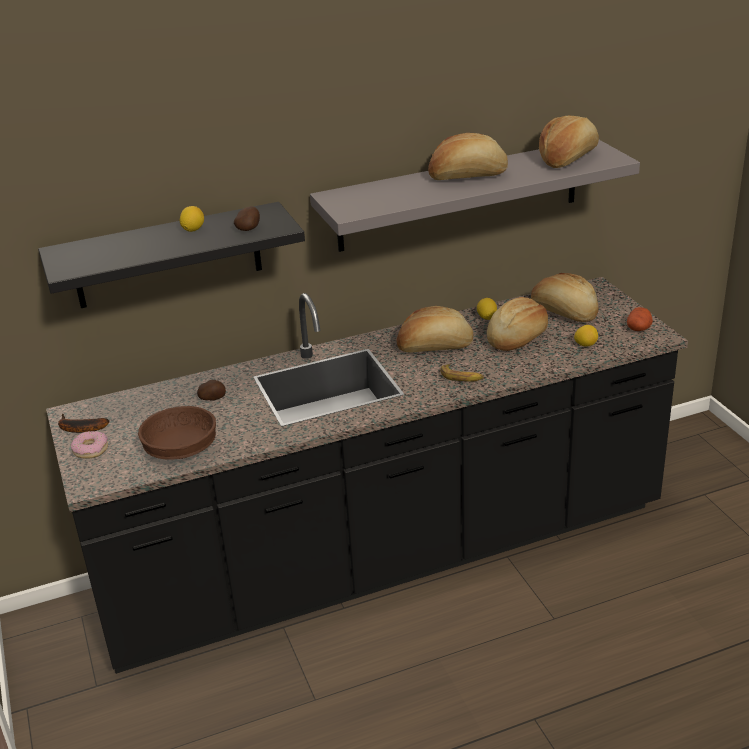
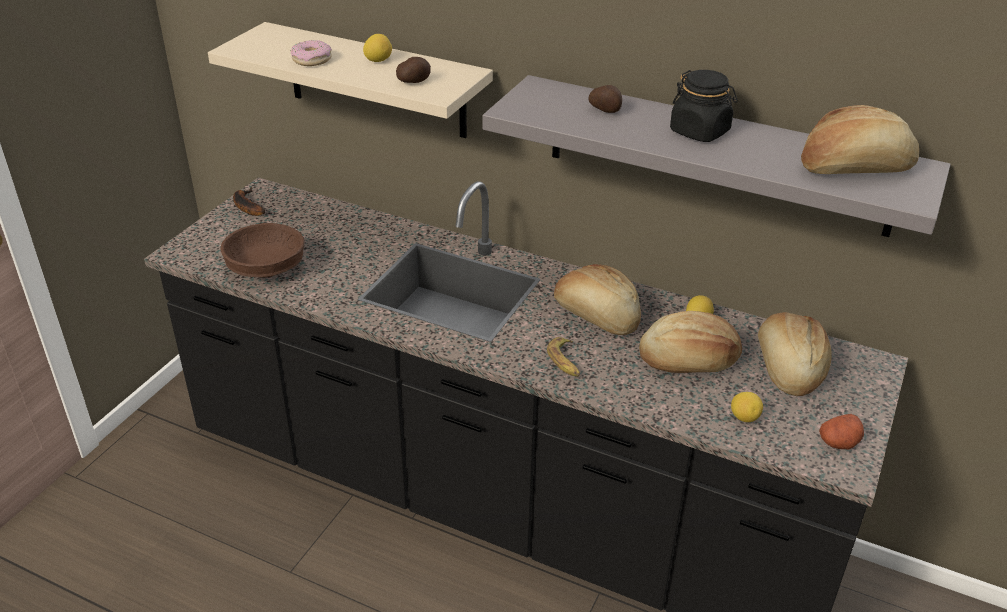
camera: 45 degrees right, 5 degrees up
(91, 450) = (224, 227): donut -> donut (312, 59)
(167, 256) = (376, 81): black shelf -> beige shelf
(212, 398) = (357, 242): potato -> potato (605, 110)
(467, 176) = (700, 132): bread -> black jar

